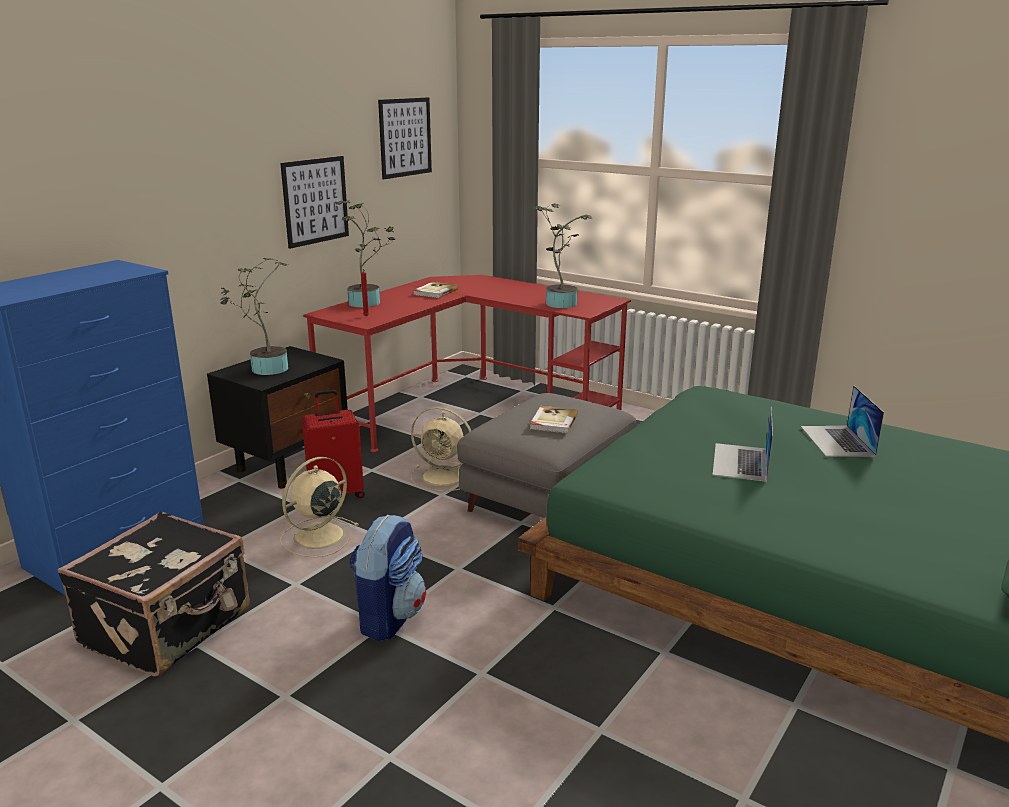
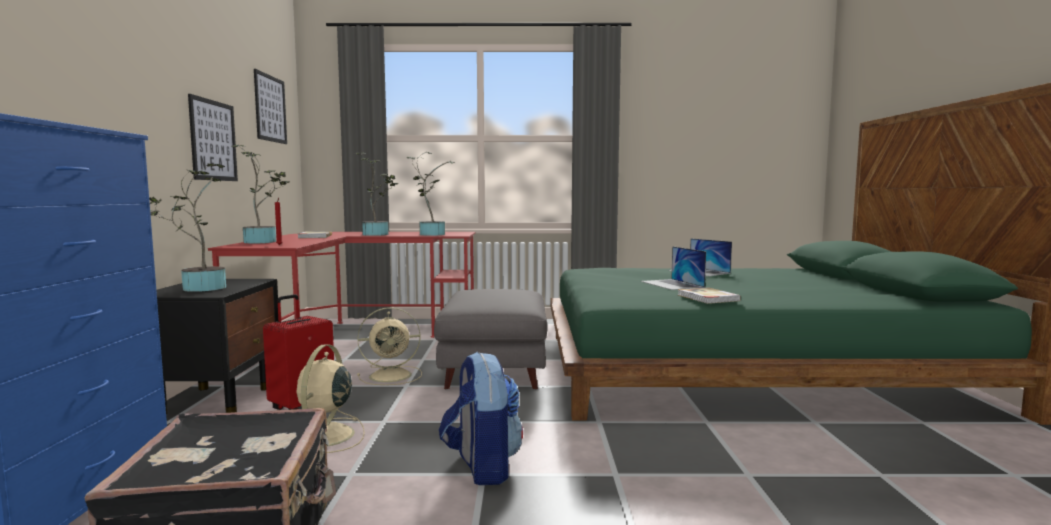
camera: 35 degrees left, 15 degrees down
(506, 293) = (378, 234): none -> potted plant
(553, 422) = (502, 296): book -> book (707, 298)

